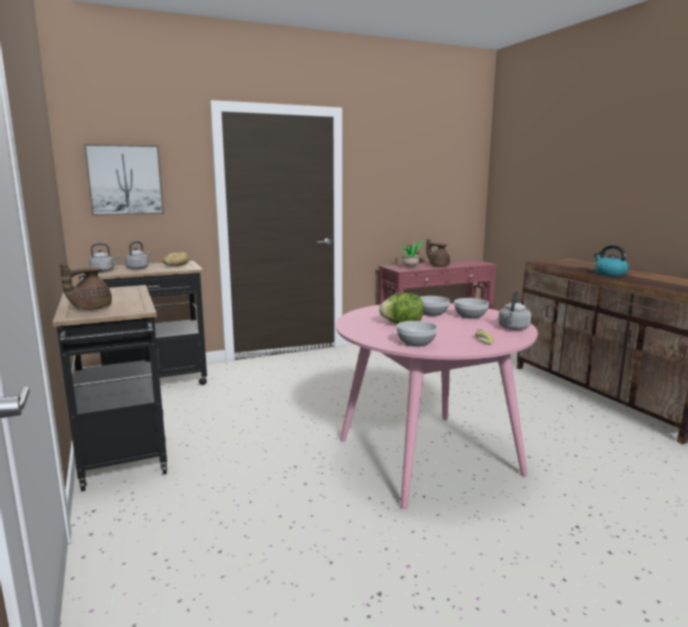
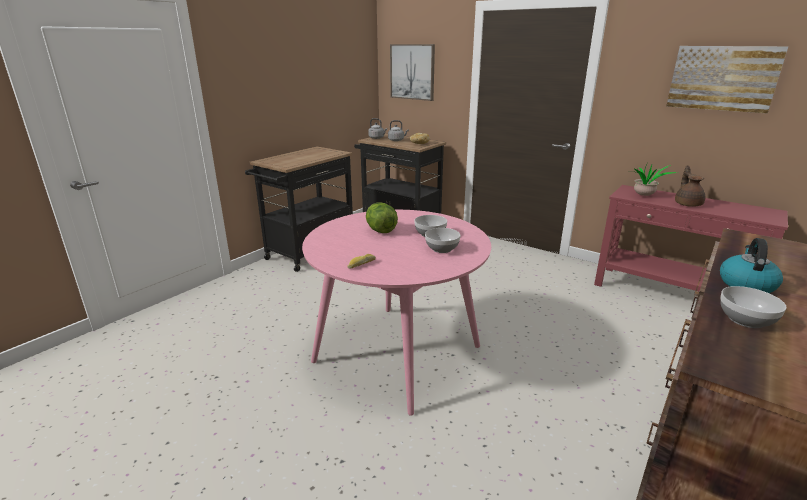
camera: 60 degrees right, 10 degrees up
(90, 308) = (282, 159): brown teapot -> none
(416, 343) = (328, 244): bowl -> bowl (746, 320)
(424, 174) = (723, 78): none -> picture
(513, 328) = (419, 271): grey kettle -> none

